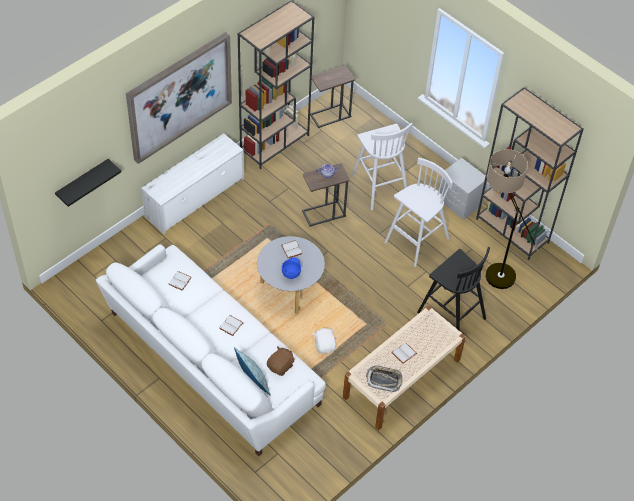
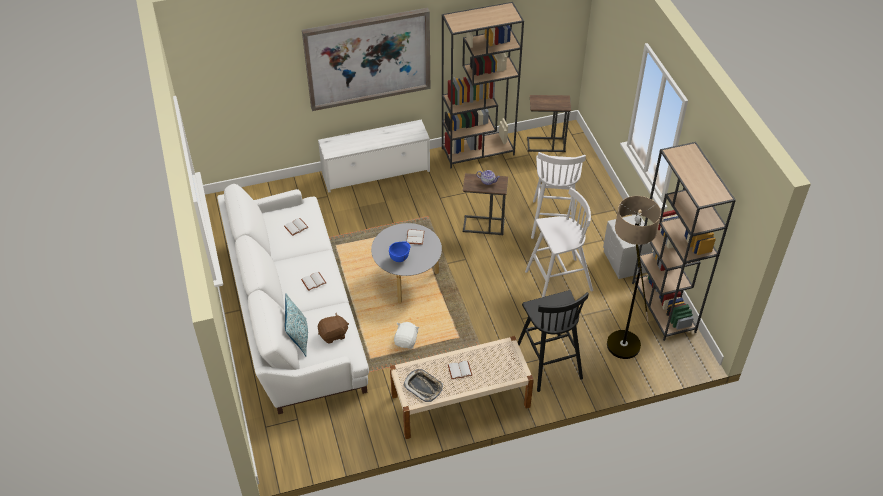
camera: 30 degrees right, 5 degrees down
(83, 183) = (248, 107): black shelf -> none

